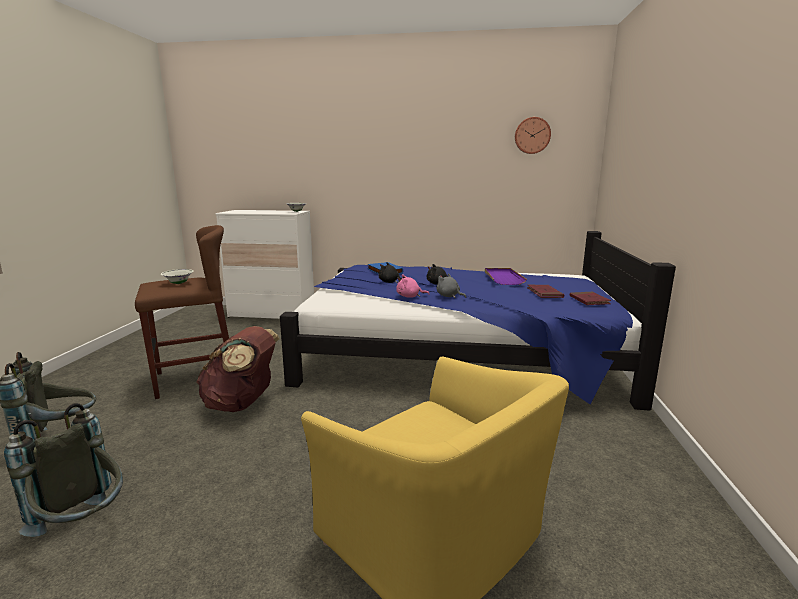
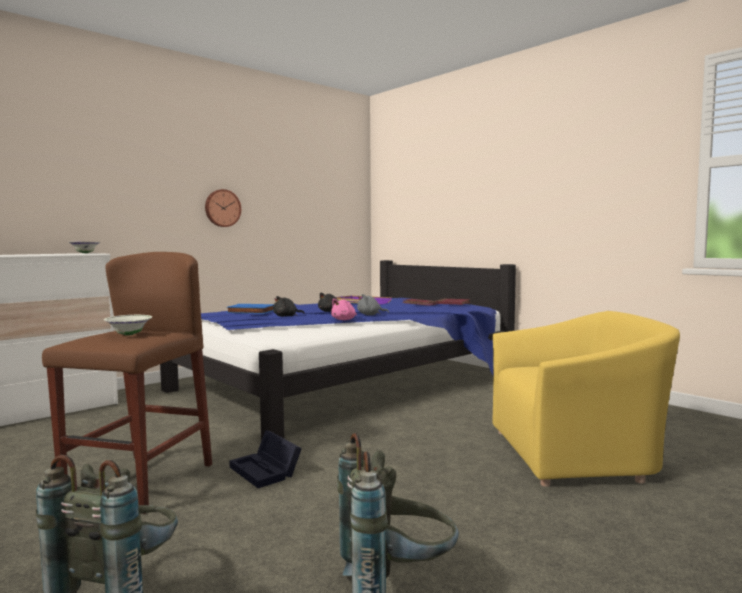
camera: 50 degrees left, 10 degrees down
(242, 404) = (266, 471): brown backpack -> black storage box
(532, 135) = (323, 177): wall clock -> wall clock (222, 208)

